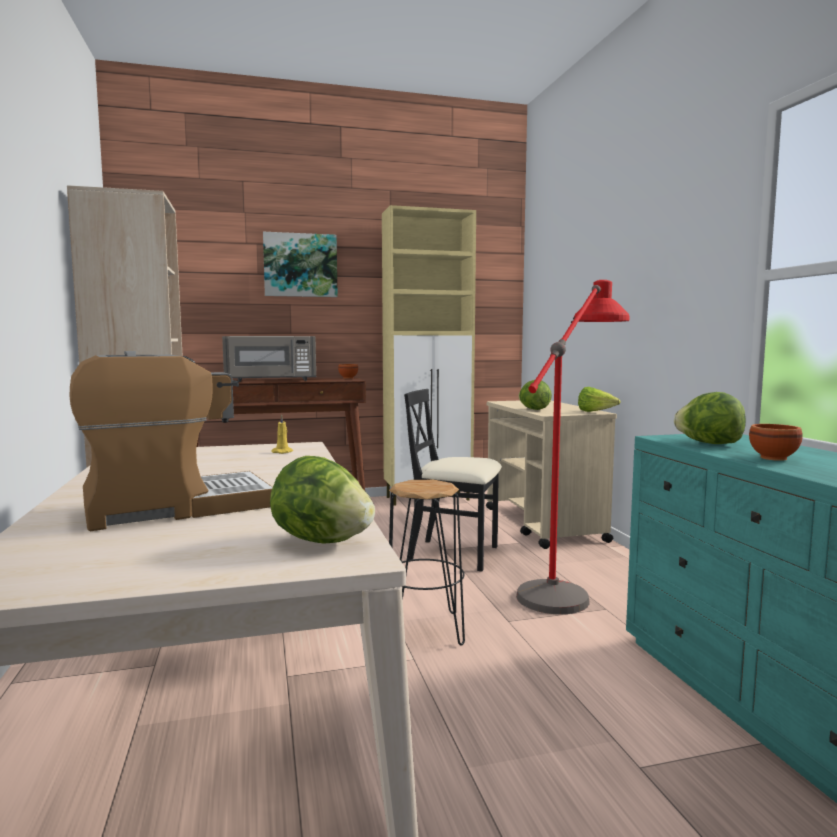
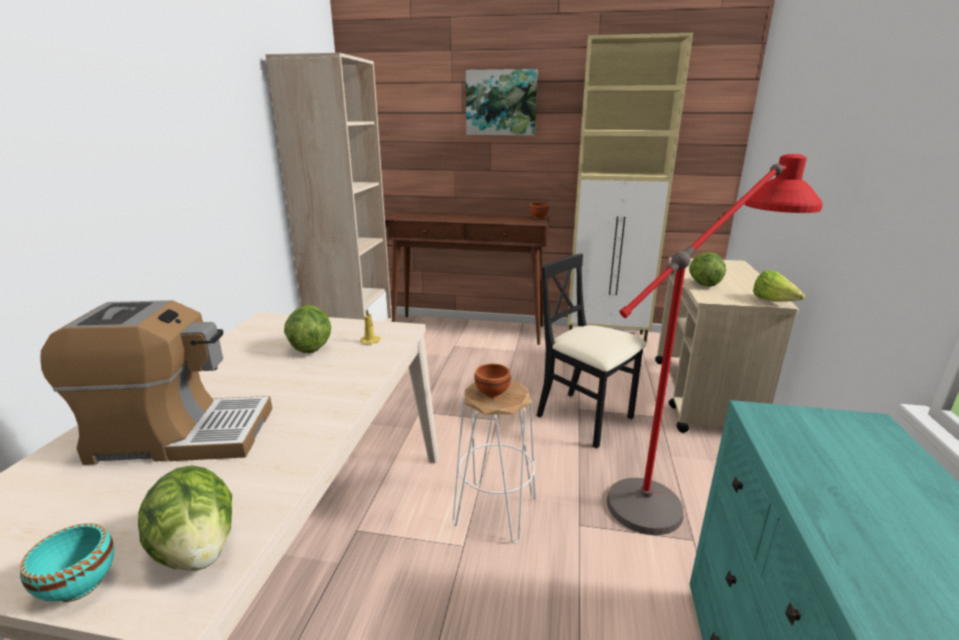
camera: 25 degrees right, 15 degrees up
(237, 568) = (82, 584): none -> turquoise bowl
(271, 380) = (464, 218): grey microwave -> none
(424, 629) = (496, 511): black stool -> white stool
(709, 443) = (813, 449): lettuce -> lettuce (310, 347)
(772, 458) = (867, 530): brown bowl -> brown bowl (491, 393)

